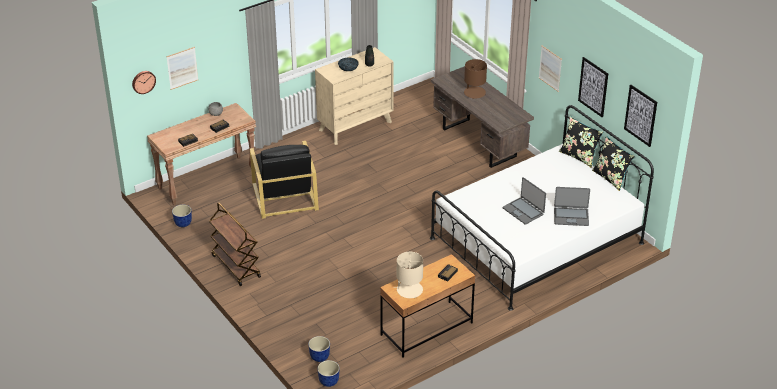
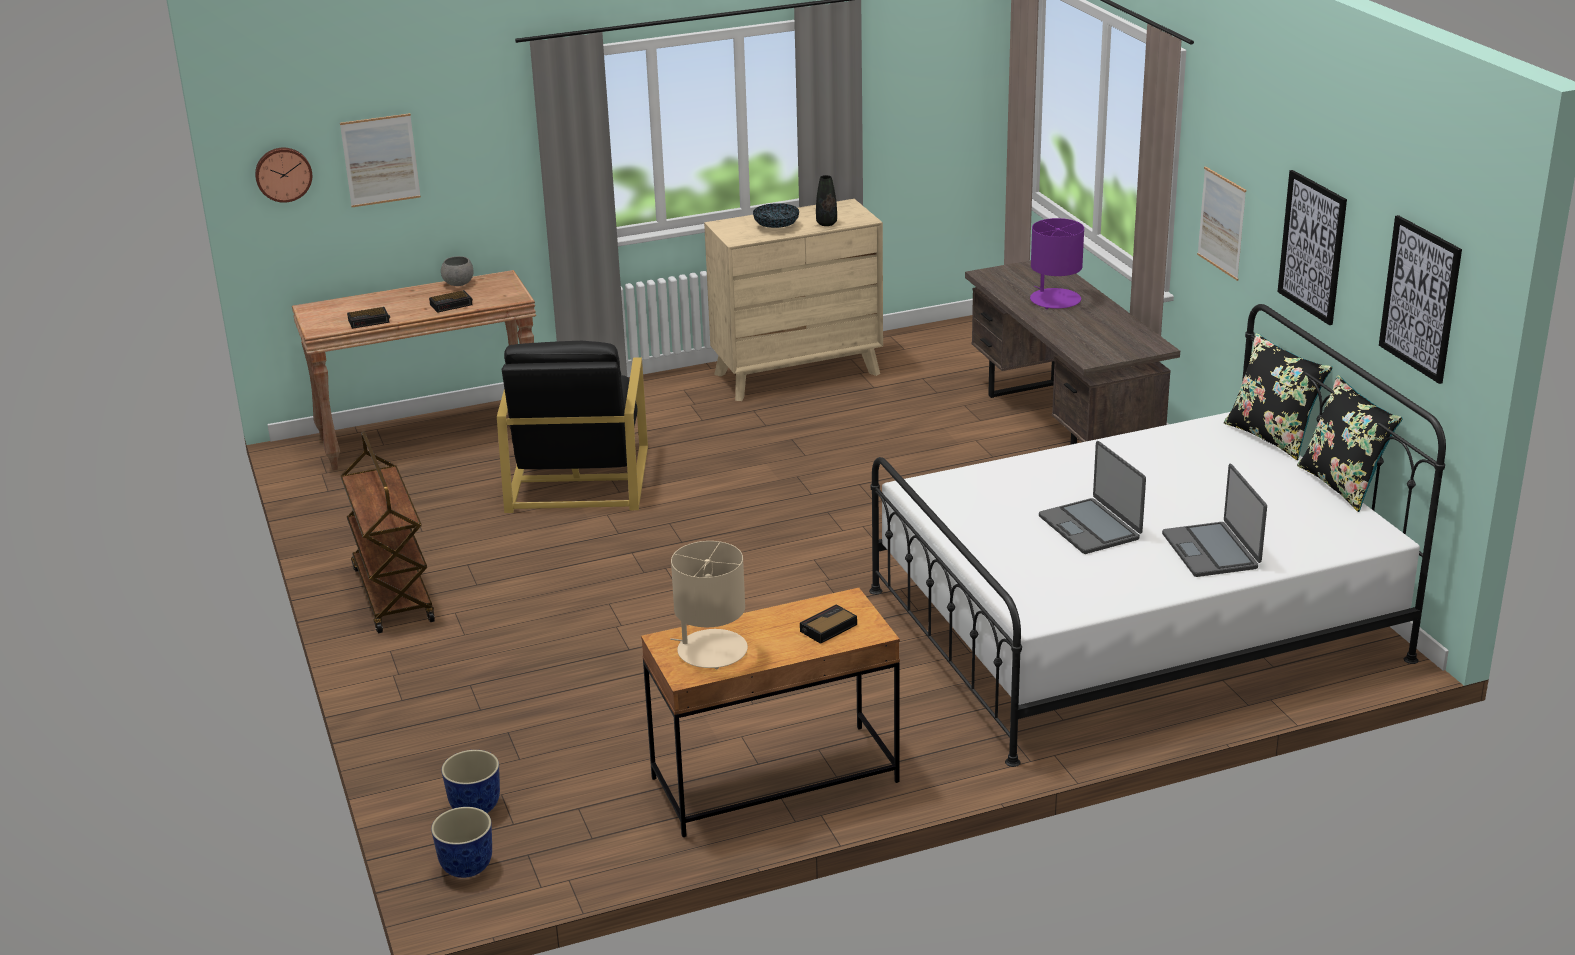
camera: 15 degrees right, 10 degrees down
(183, 223) = (330, 504): planter -> none
(474, 92) = (1054, 300): brown table lamp -> purple table lamp
(571, 216) = (1211, 551): laptop -> laptop turned 60 degrees clockwise

